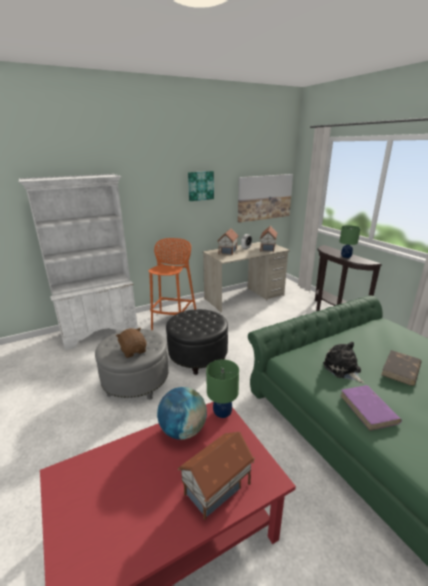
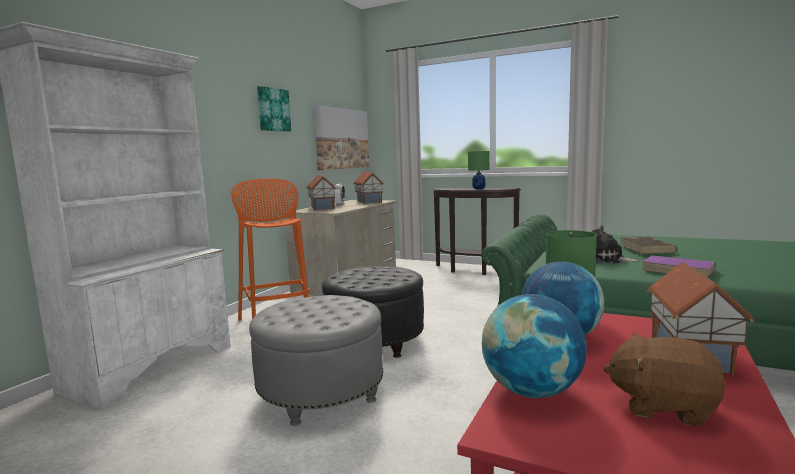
camera: 35 degrees left, 15 degrees down
(106, 460) = (532, 391): none -> globe
(133, 351) = (334, 314): brown plush toy -> brown plush toy (663, 406)

